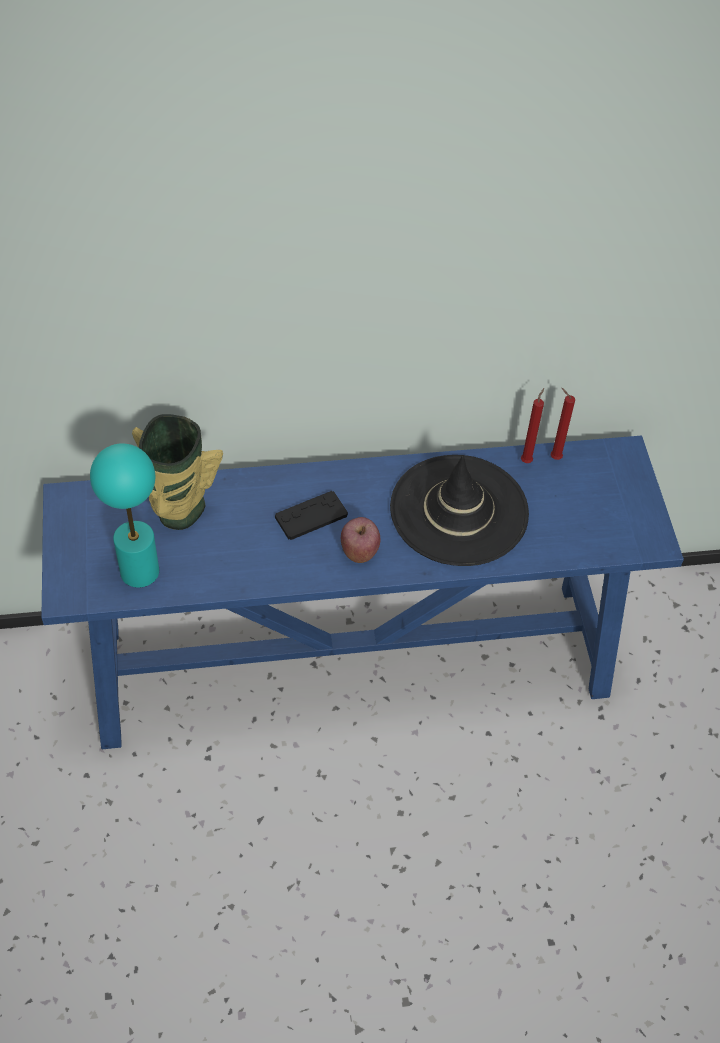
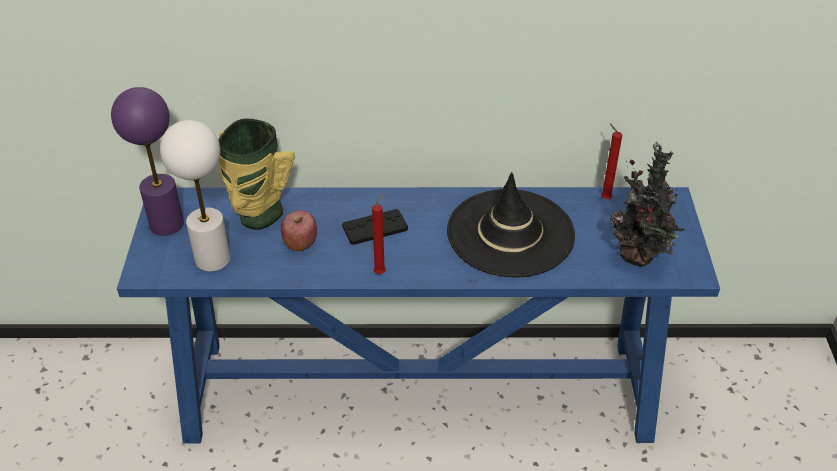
camera: 10 degrees right, 10 degrees down
(77, 531) = (166, 224): none -> purple table lamp
(139, 571) = (212, 259): turquoise table lamp -> white table lamp
(359, 551) = (413, 258): apple -> apple (300, 243)
(527, 460) = (579, 199): red candle -> red candle (381, 272)
(598, 529) = (640, 257): none -> potted plant

